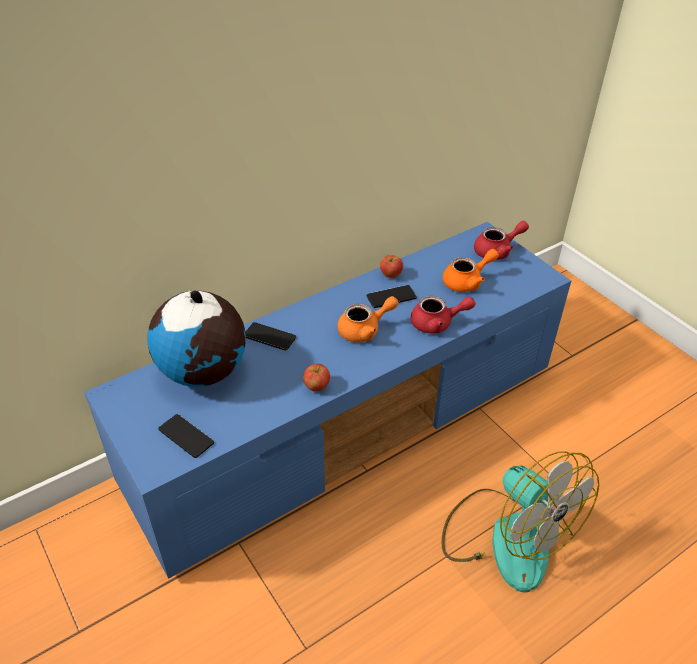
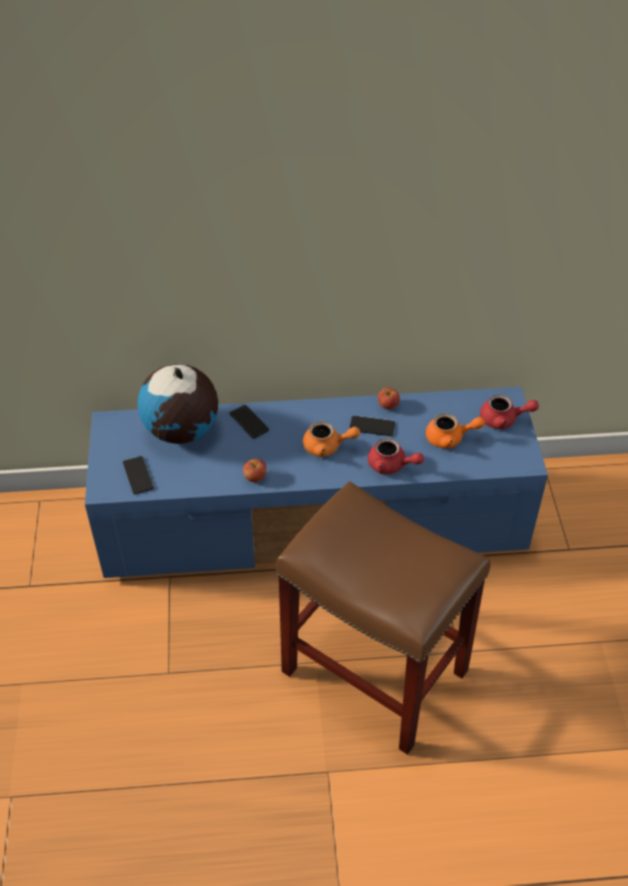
camera: 30 degrees right, 5 degrees up
(506, 536) = (376, 671): fan -> brown stool

